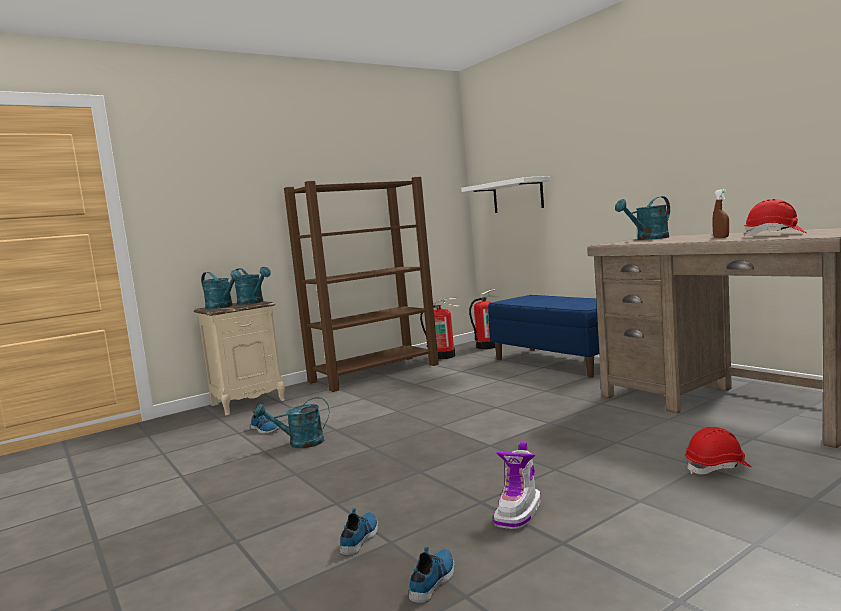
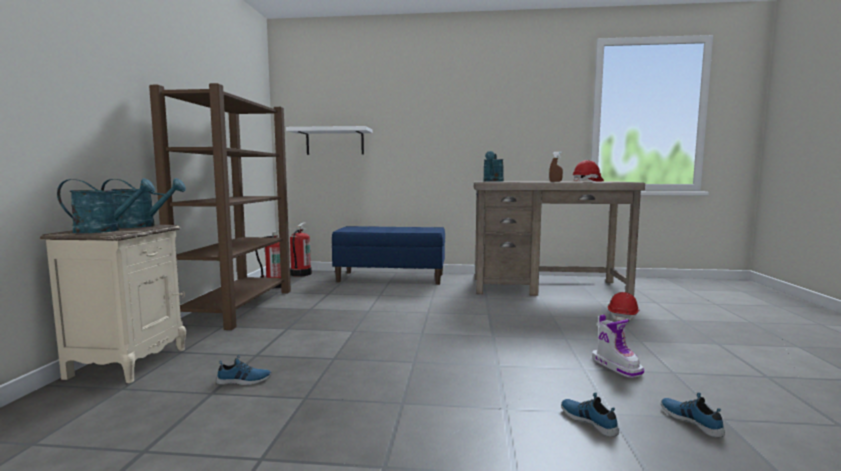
camera: 50 degrees left, 0 degrees up
(300, 443) = (328, 379): turquoise watering can -> none

